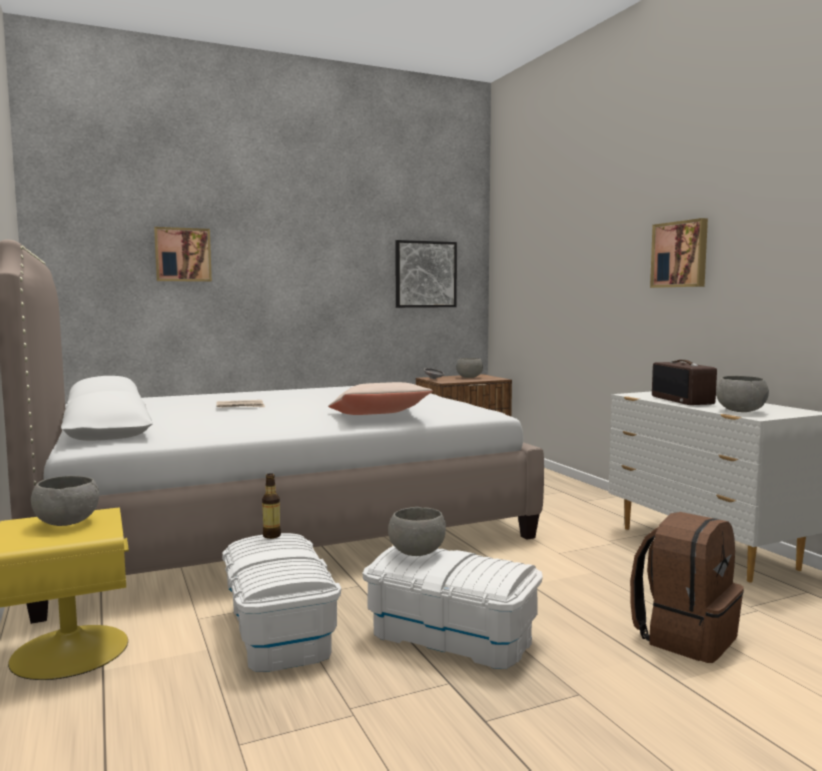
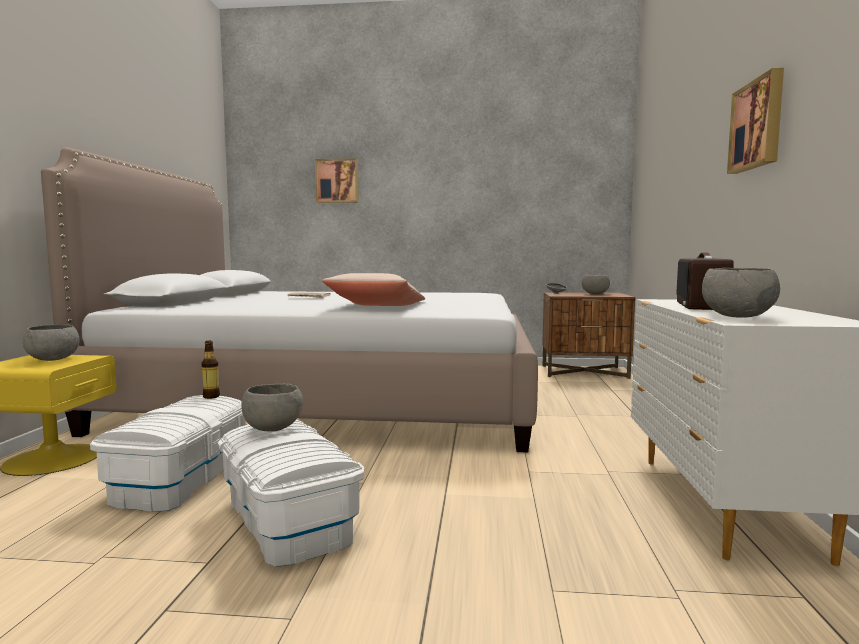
camera: 30 degrees right, 0 degrees up
(425, 274) = (558, 192): picture -> none
(685, 637) = (518, 598): brown backpack -> none

